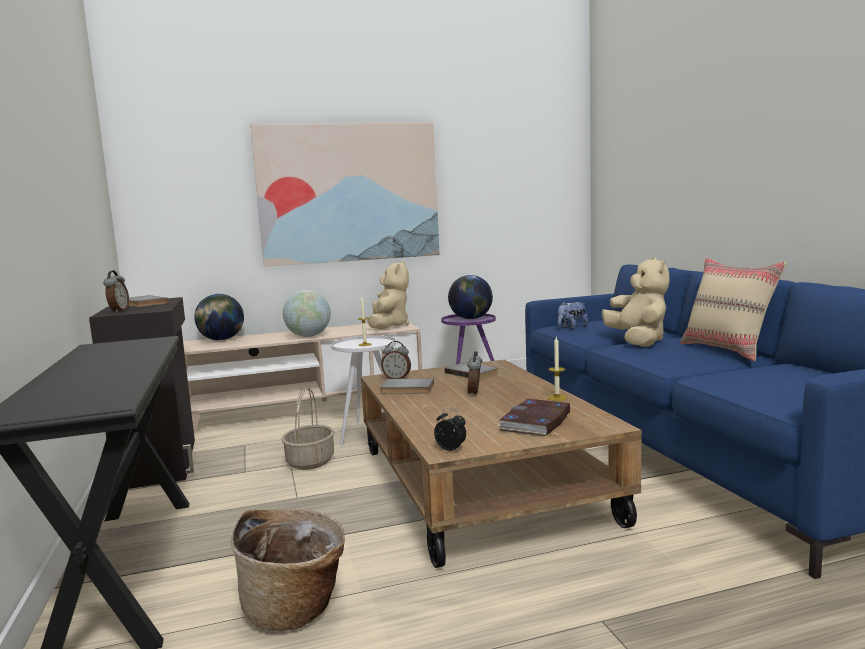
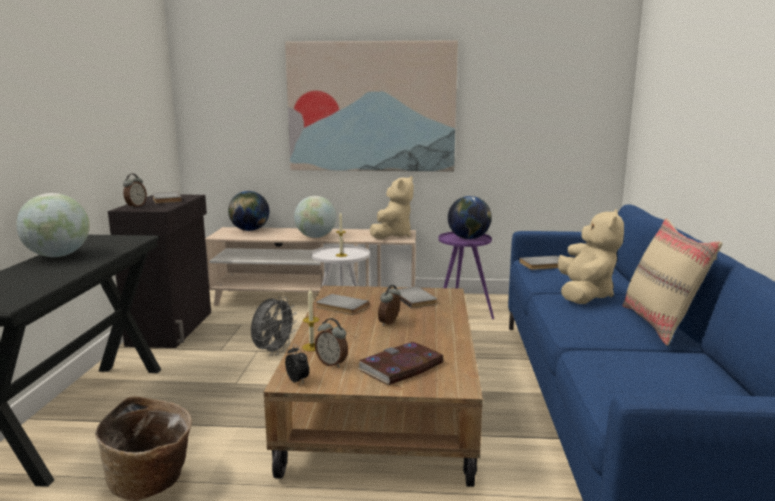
camera: 20 degrees right, 5 degrees up
(82, 363) = (58, 256): none -> globe
(310, 461) = (273, 351): basket -> grey fan
(397, 379) = (346, 294): alarm clock -> alarm clock (332, 363)
(557, 398) = (453, 344): candle -> candle (312, 347)
(572, 327) = (544, 265): plush toy -> grey book

